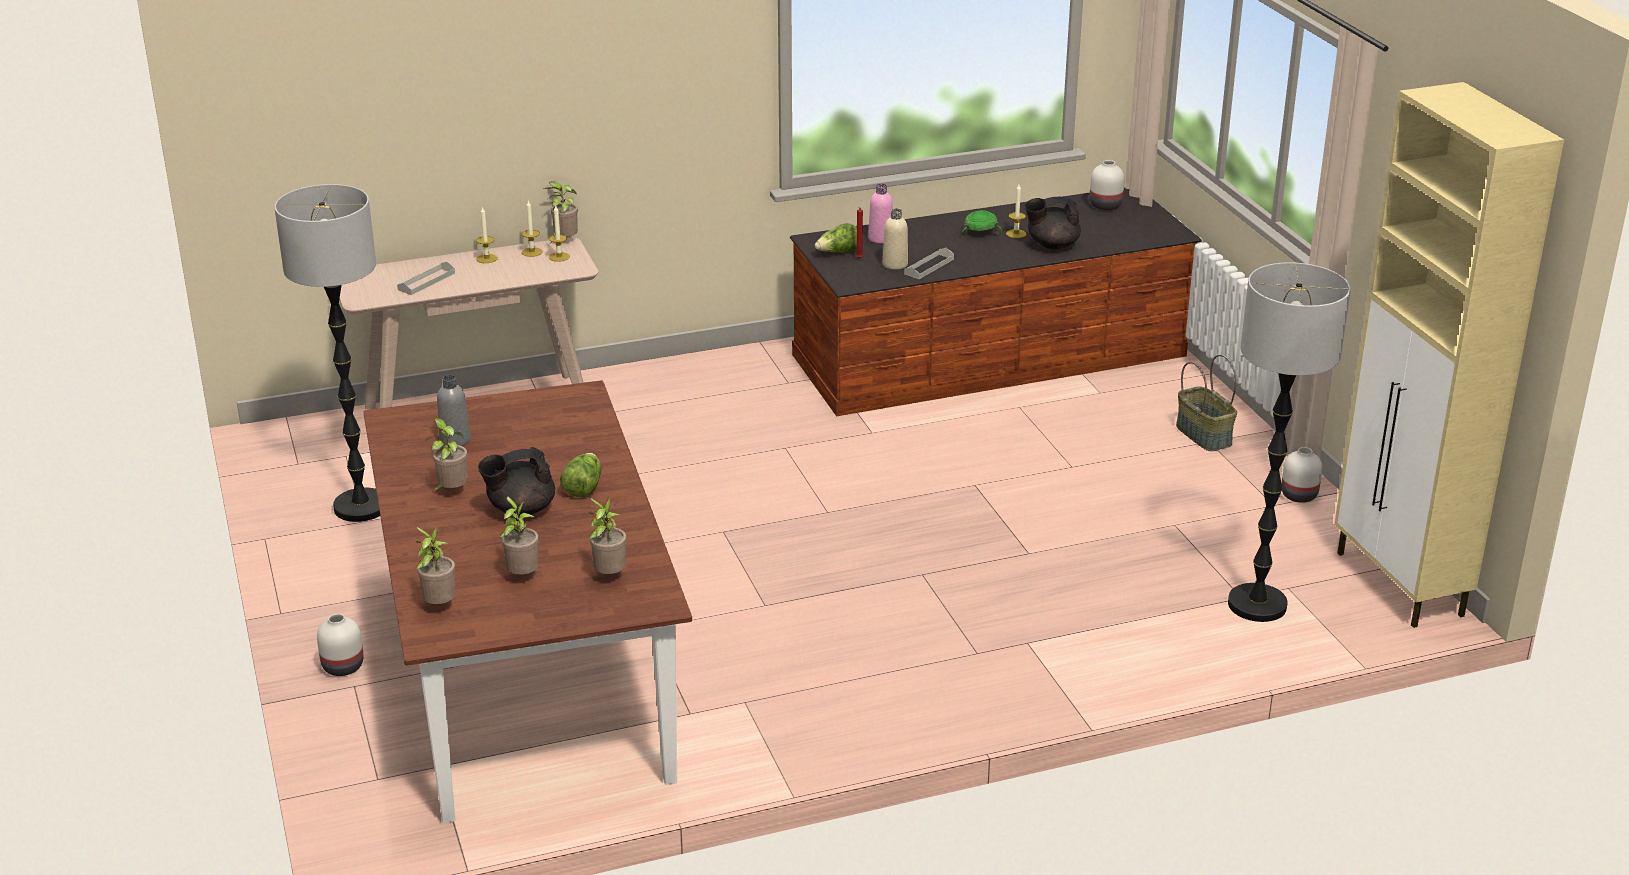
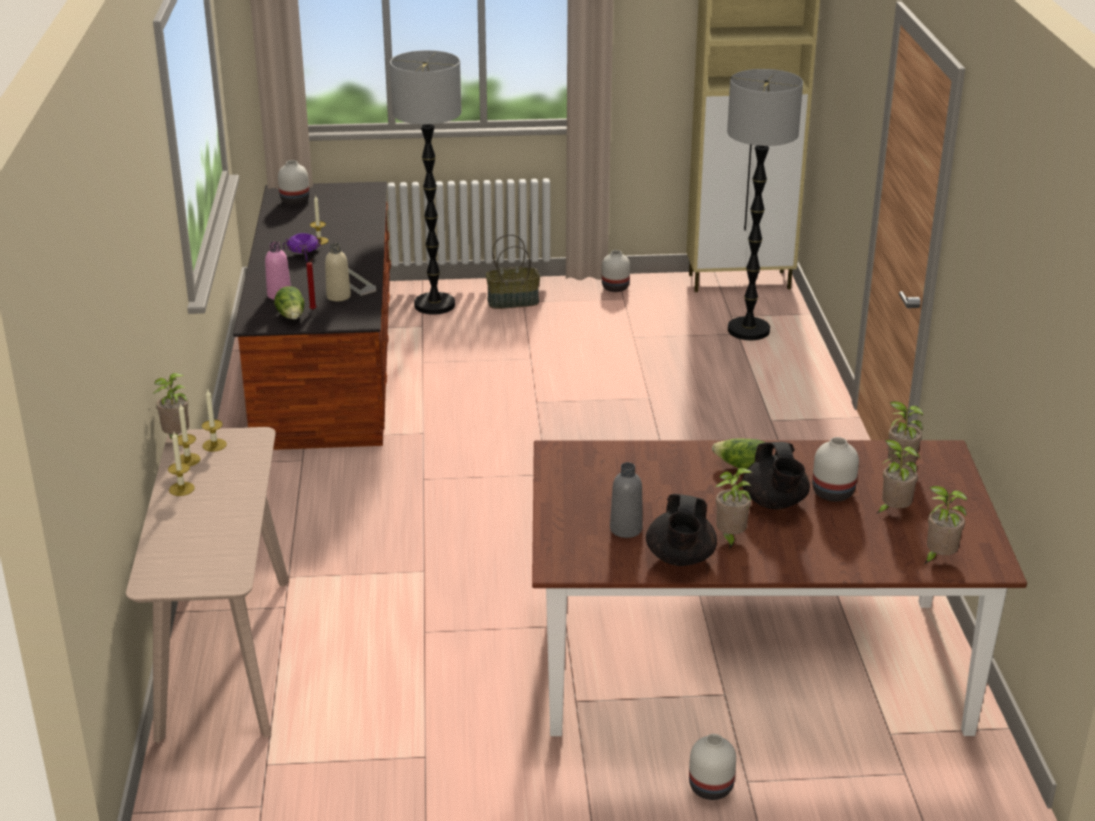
camera: 75 degrees left, 0 degrees up
(361, 507) = (392, 758): floor lamp -> floor lamp (434, 305)
(426, 281) = (212, 532): grey tray -> none
(549, 539) = (831, 493): none -> white vase
(981, 232) = (303, 253): green bowl -> purple bowl
(1052, 245) = (353, 231): black teapot -> black teapot (680, 559)

